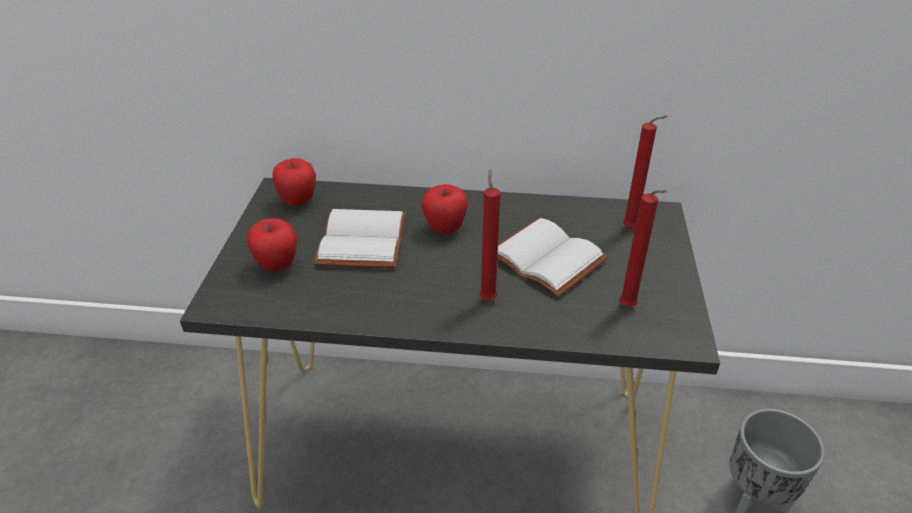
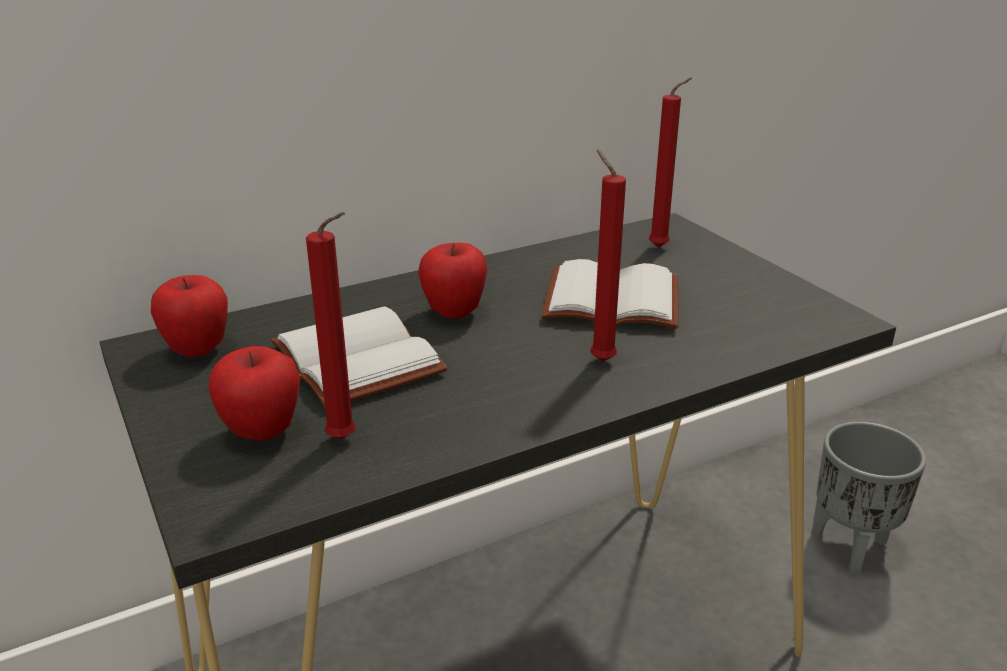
camera: 35 degrees left, 10 degrees down
(629, 308) = (756, 313): red candle -> red candle (346, 440)

